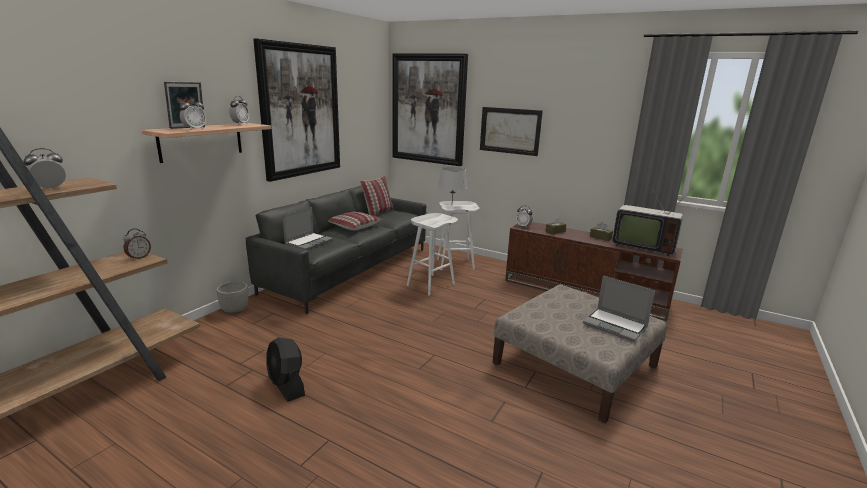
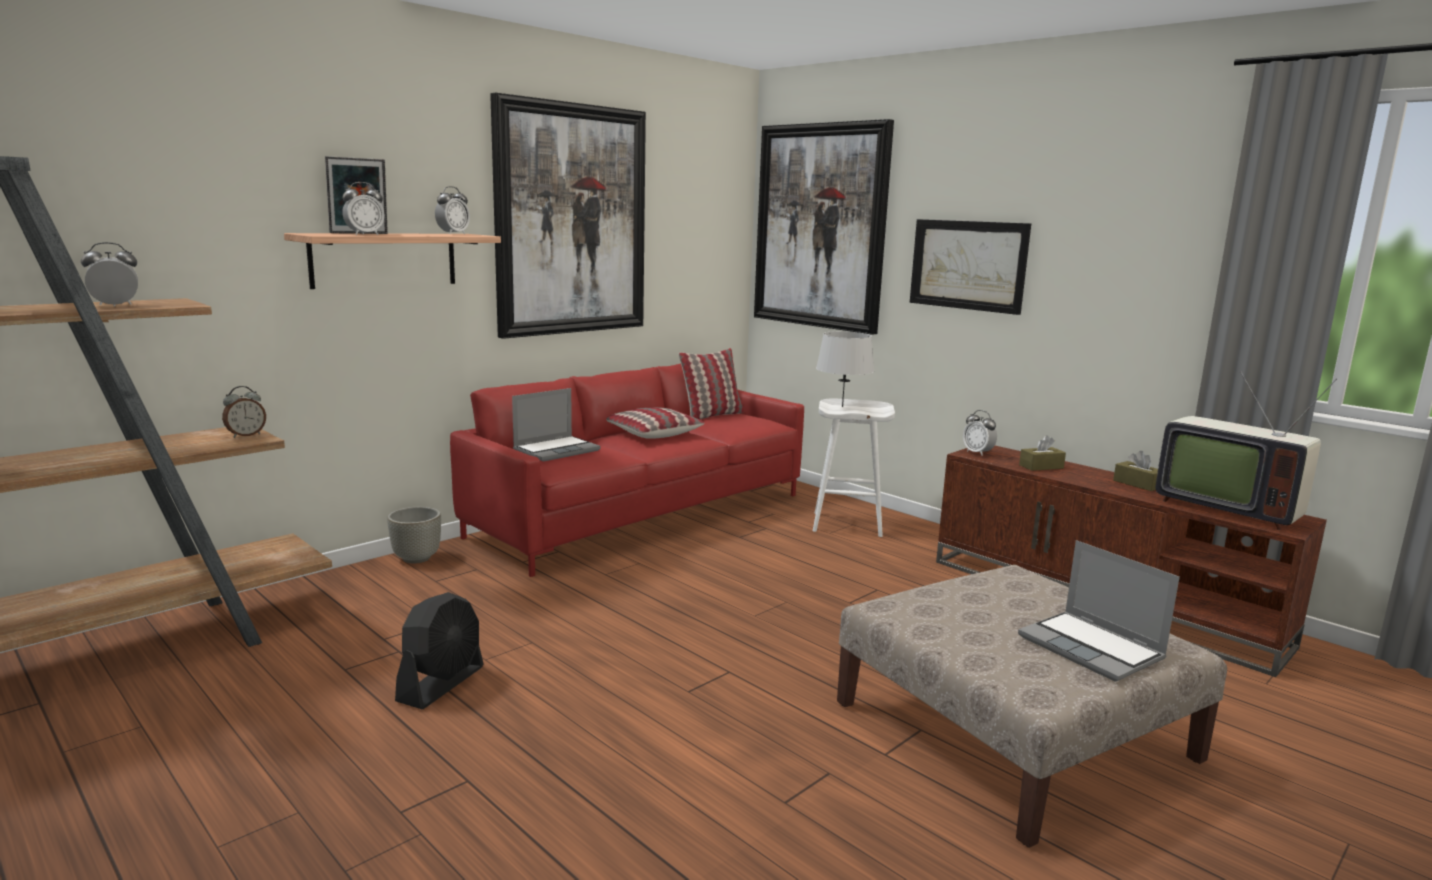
camera: 15 degrees right, 5 degrees down
(287, 385) = (441, 684): black fan -> black fan turned 135 degrees counterclockwise
(351, 270) = (644, 516): grey sofa -> red sofa
(431, 284) = (781, 553): white stool -> none

